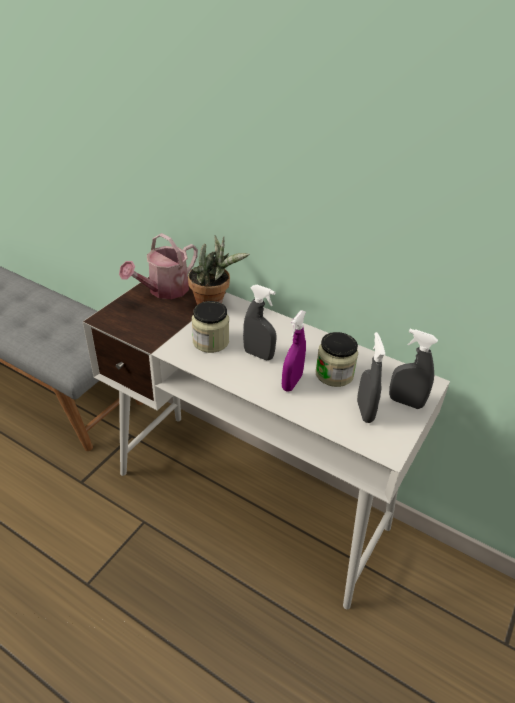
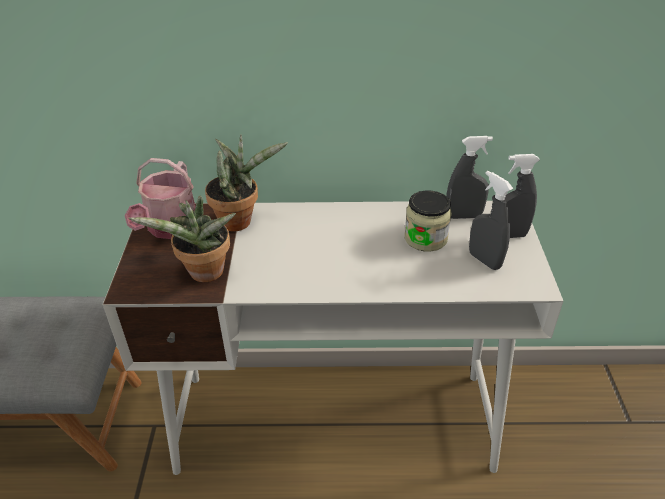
camera: 30 degrees left, 0 degrees up
(156, 330) = (204, 275): none -> potted plant
(210, 341) = (276, 260): jar -> none
(258, 354) = (337, 252): grey spray bottle -> grey spray bottle (463, 216)
(292, 382) = (396, 264): purple spray bottle -> none

